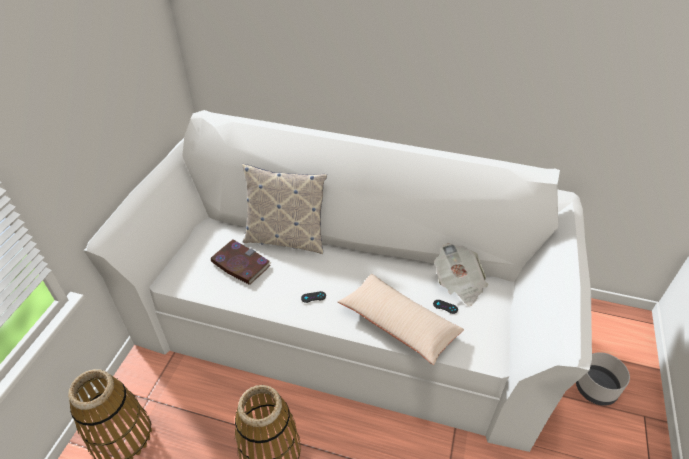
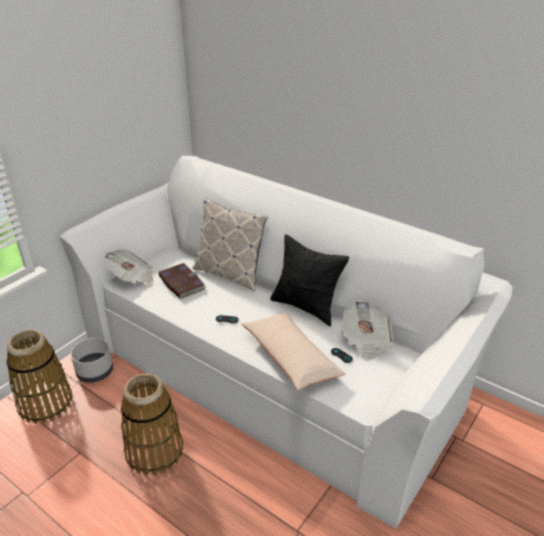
camera: 20 degrees right, 10 degrees down
(180, 271) = (132, 278): none -> newspaper
(384, 259) = (306, 307): none -> black pillow
(596, 388) = (499, 496): grey planter -> grey planter (95, 372)

